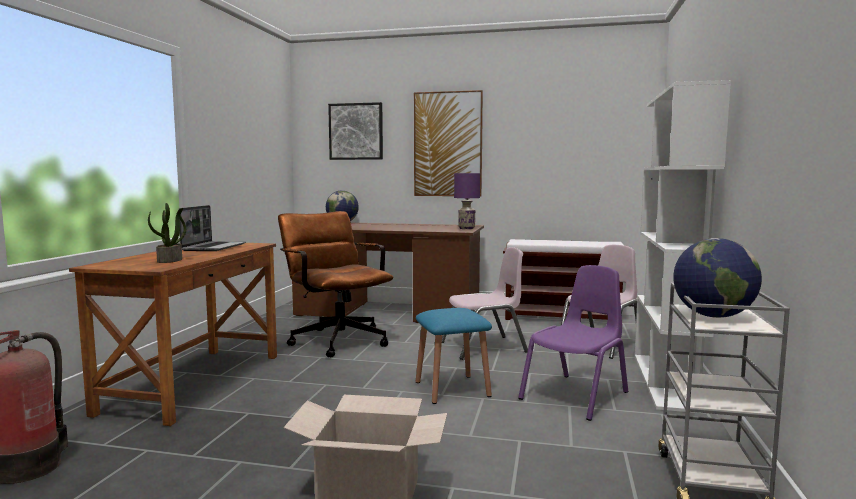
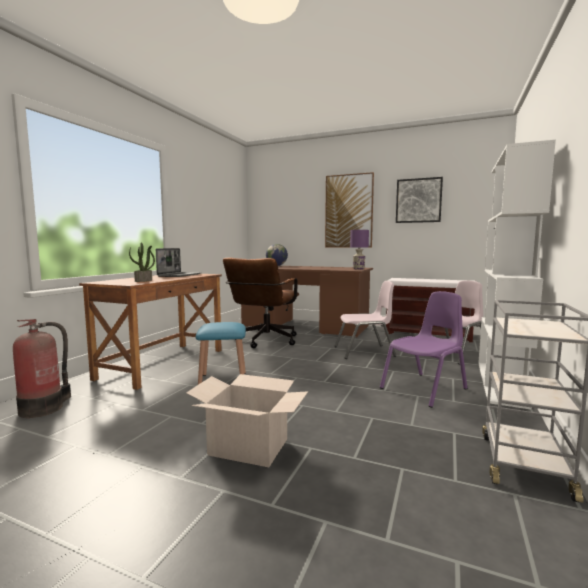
camera: 10 degrees right, 0 degrees up
(336, 339) = (264, 341): brown office chair -> brown office chair turned 135 degrees counterclockwise
(356, 131) = (287, 204): picture -> picture (418, 200)
(452, 389) = (333, 378): blue stool -> blue stool (223, 381)
(713, 316) = (527, 326): globe -> none

